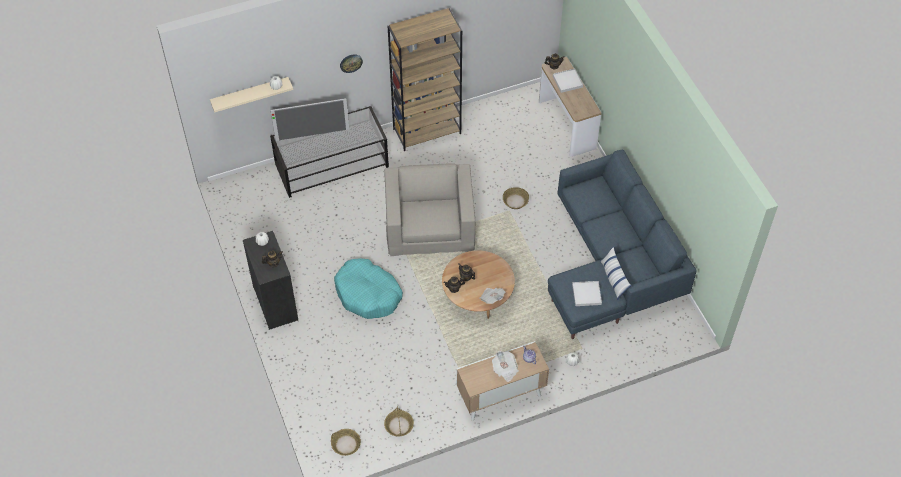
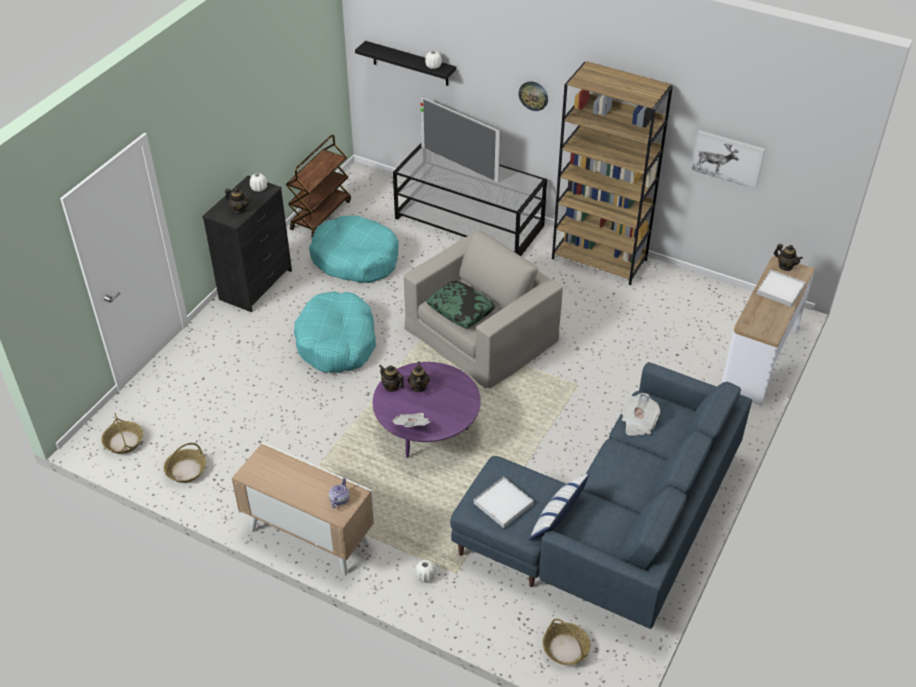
camera: 50 degrees right, 10 degrees down
(244, 231) = (320, 214): none -> brown cart
(250, 94) = (410, 64): beige shelf -> black shelf
(305, 240) = (355, 259): none -> turquoise dog bed
(428, 219) = (461, 309): none -> pillow
(477, 297) = (427, 431): brown coffee table -> purple coffee table
(489, 27) = (728, 158): none -> picture
(505, 370) = (301, 487): newspaper -> newspaper (638, 423)
(515, 201) = (597, 382): basket -> basket (566, 648)

